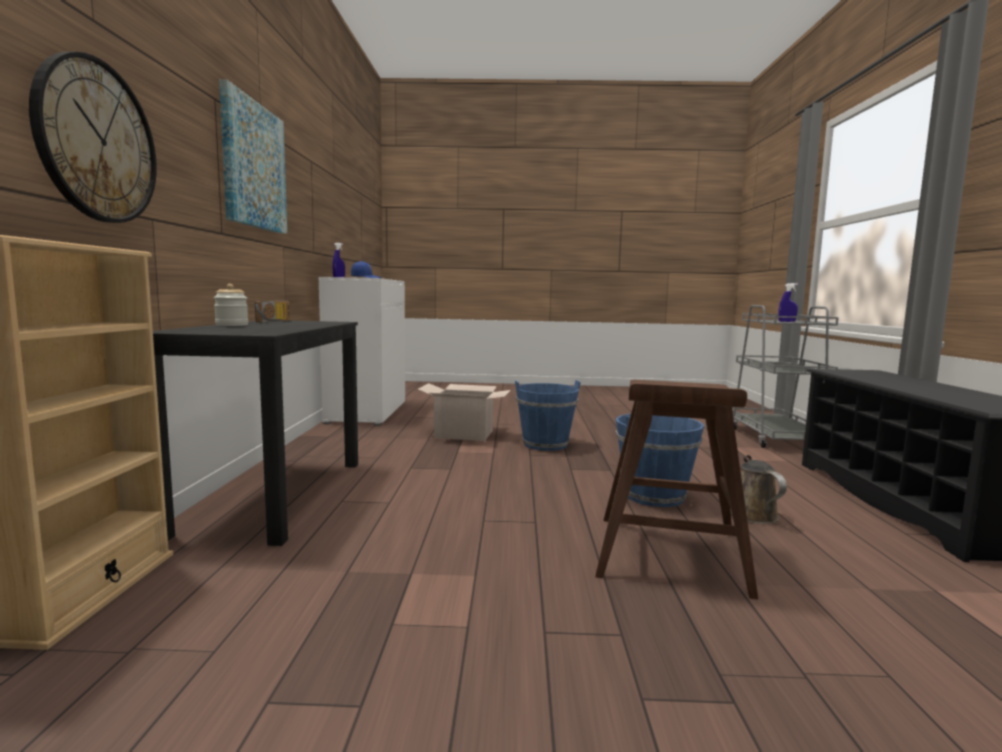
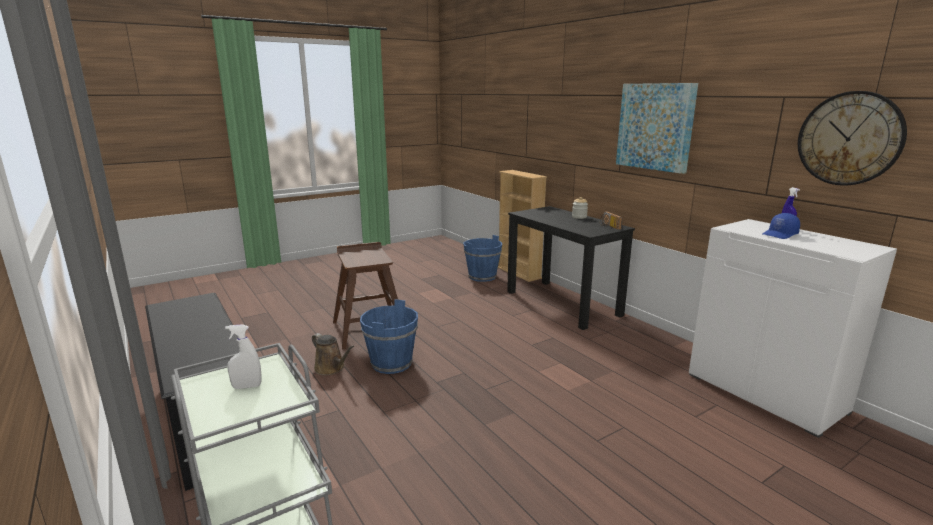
camera: 145 degrees right, 10 degrees up
(97, 141) = (553, 138): wall clock -> wall clock (849, 139)
(463, 434) = (606, 389): cardboard box -> none
(545, 444) = (522, 401): blue bucket -> blue bucket (482, 277)
(786, 321) = (247, 386): blue spray bottle -> white spray bottle

